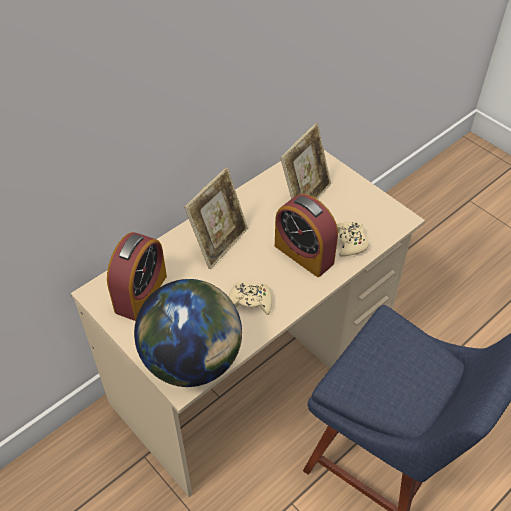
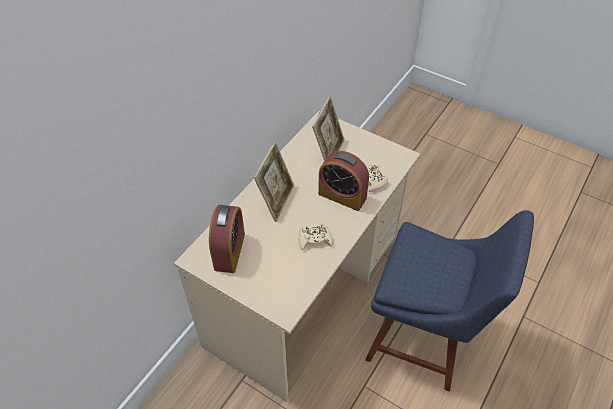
camera: 15 degrees left, 0 degrees up
(193, 360) = (287, 292): globe -> none

